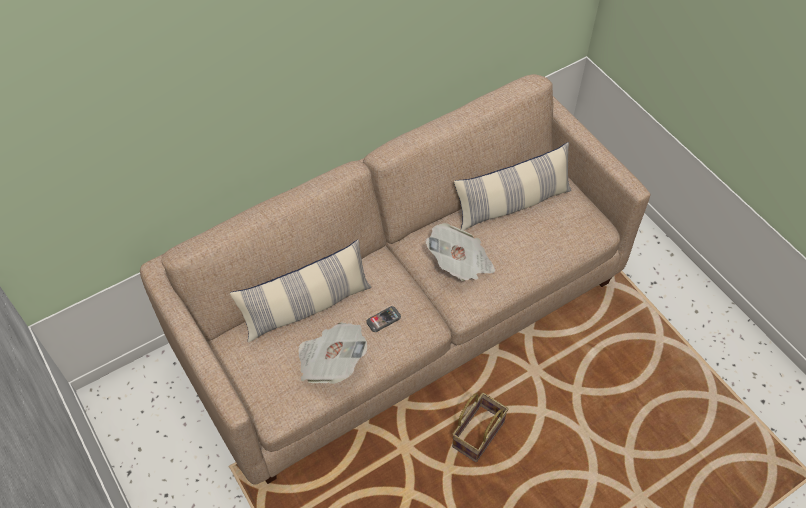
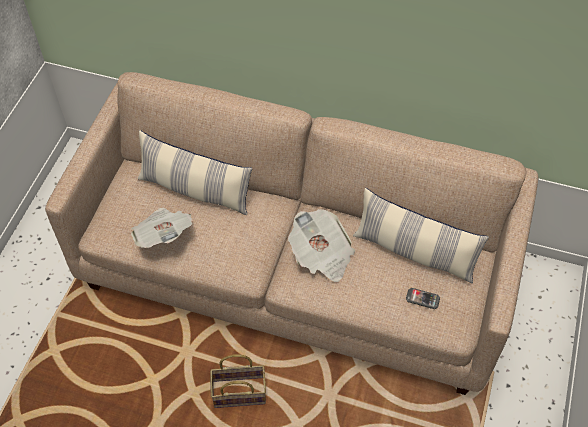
camera: 50 degrees right, 0 degrees up
(383, 319) = (224, 241): phone -> phone (422, 299)

